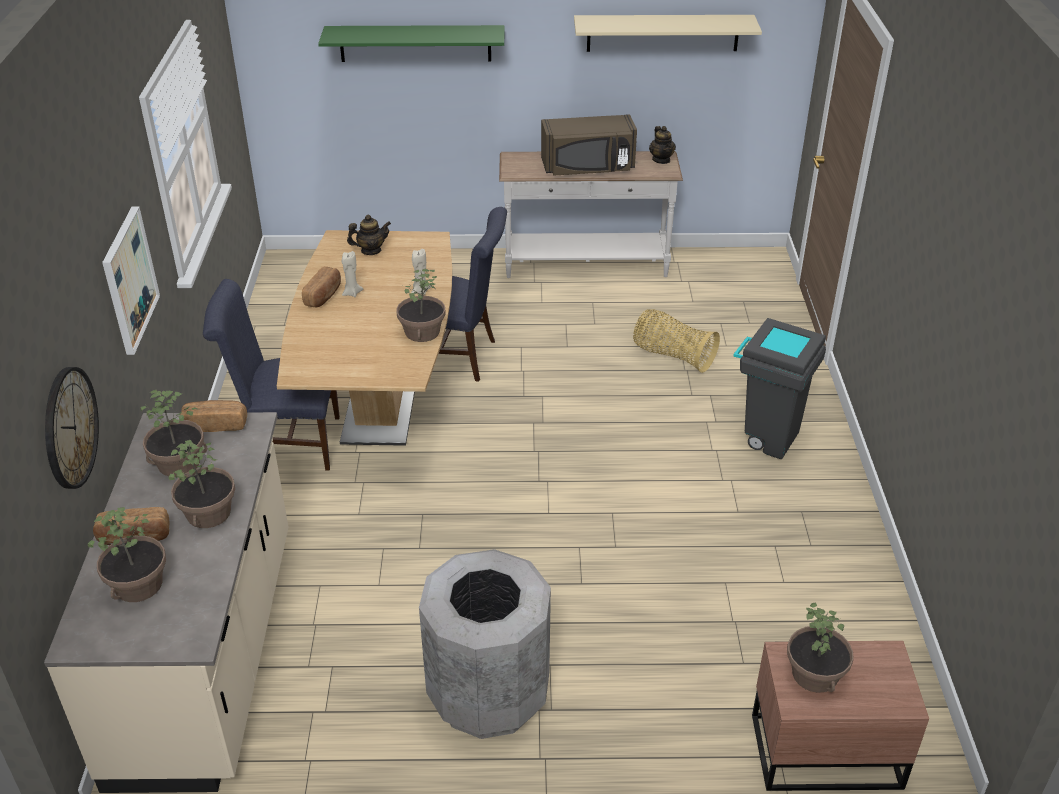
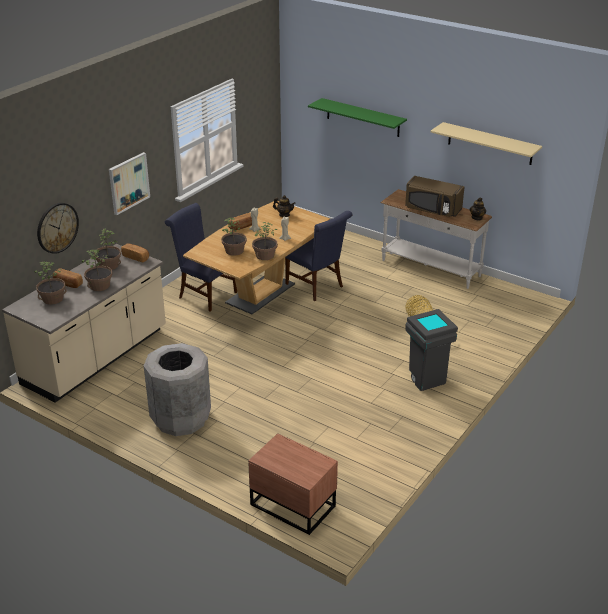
camera: 35 degrees right, 5 degrees down
(815, 674) = (282, 453): potted plant -> potted plant (234, 251)

